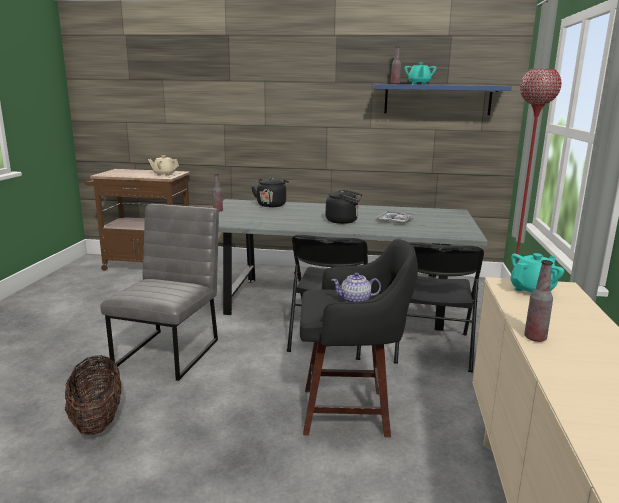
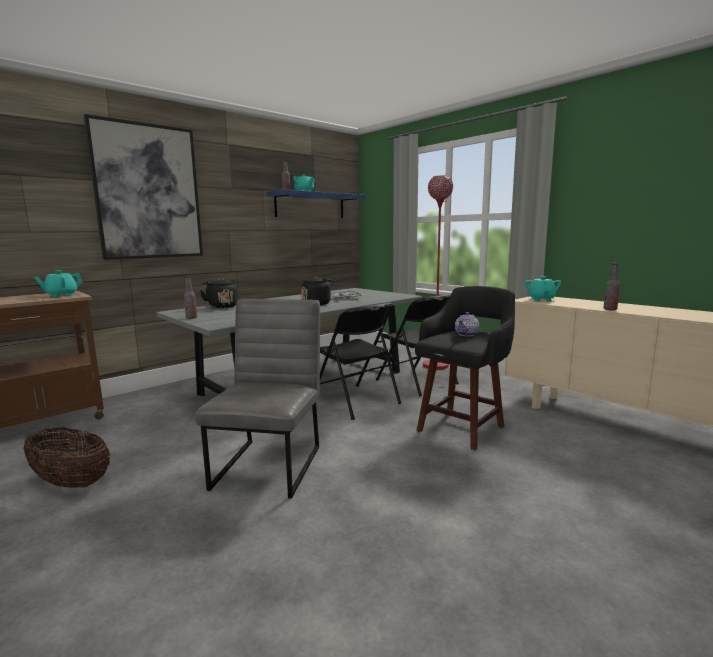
camera: 50 degrees left, 5 degrees down
(97, 419) = (345, 536): basket -> basket (71, 482)
(164, 175) = (61, 295): beige teapot -> turquoise teapot
(170, 352) = (270, 465): grey chair -> grey chair turned 45 degrees clockwise
(251, 89) = (148, 192): none -> picture

